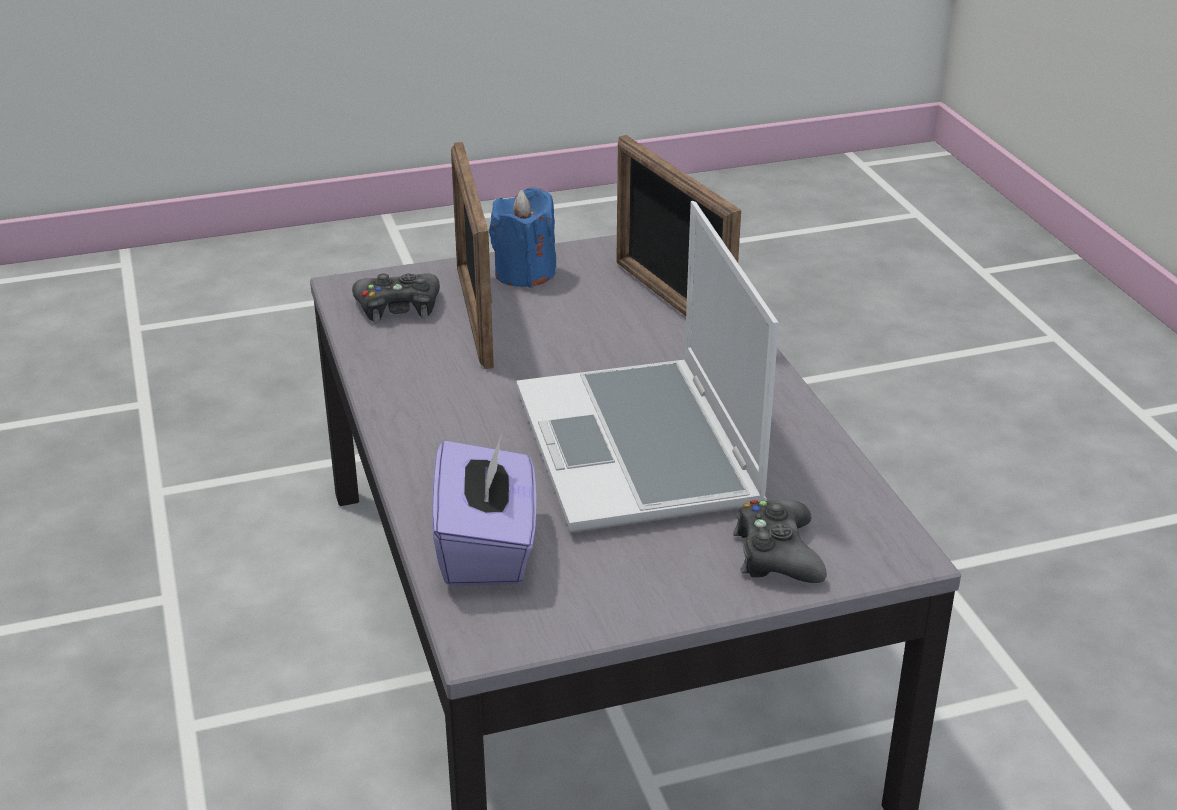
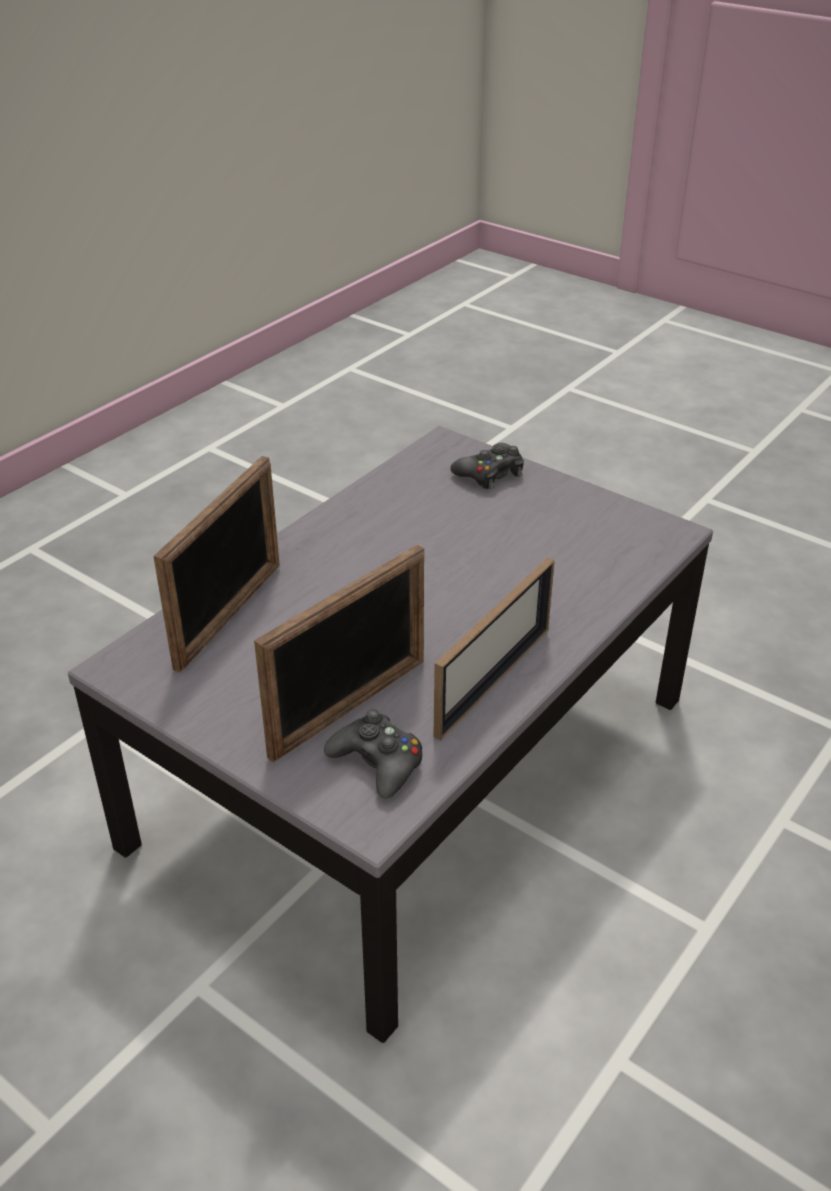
camera: 125 degrees left, 5 degrees up
(411, 392) = (493, 681): none -> picture frame
(487, 549) = (608, 563): purple tissue box -> none
(525, 273) = (245, 717): blue candle -> none
(641, 451) = (447, 550): laptop -> none

